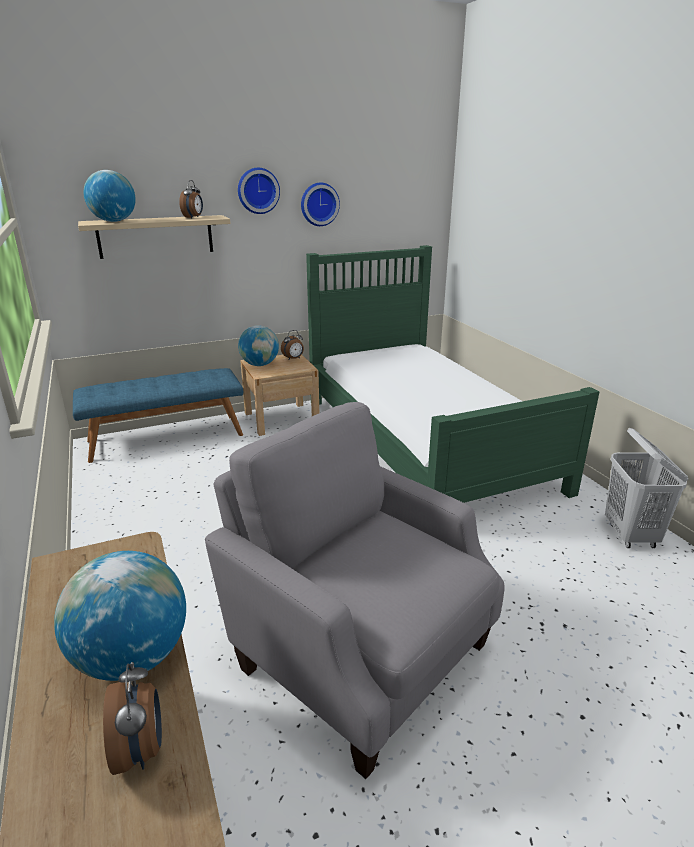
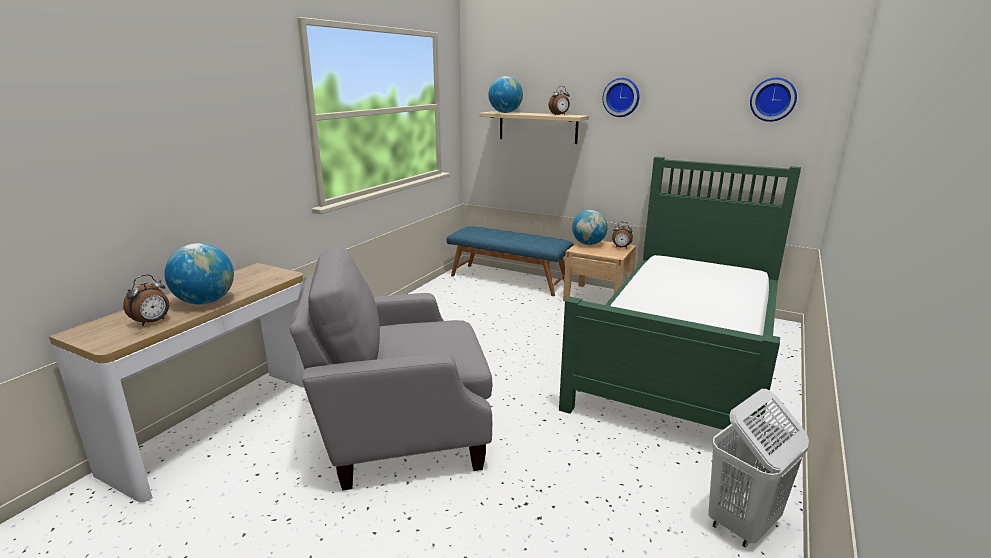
camera: 50 degrees right, 5 degrees down
(319, 204) = (677, 113): wall clock -> wall clock (773, 99)
(359, 652) = (401, 431): grey armchair -> grey armchair turned 105 degrees counterclockwise

